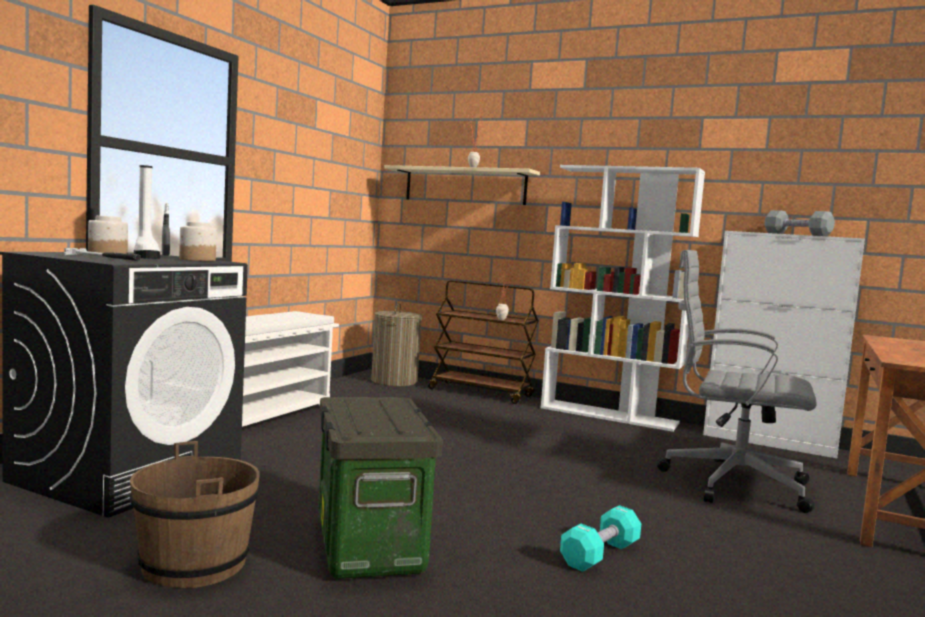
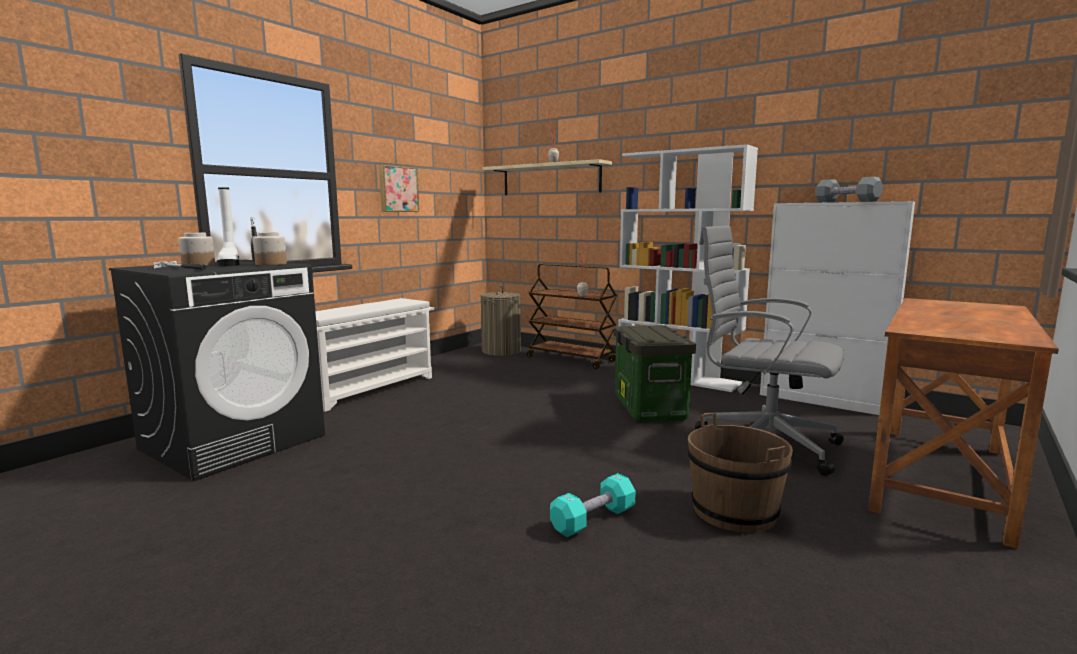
camera: 10 degrees right, 5 degrees up
(194, 564) = (233, 525): brown bucket -> brown bucket (734, 511)
(295, 183) = (398, 189): none -> picture
(367, 543) = (388, 506): storage box -> storage box (647, 407)

